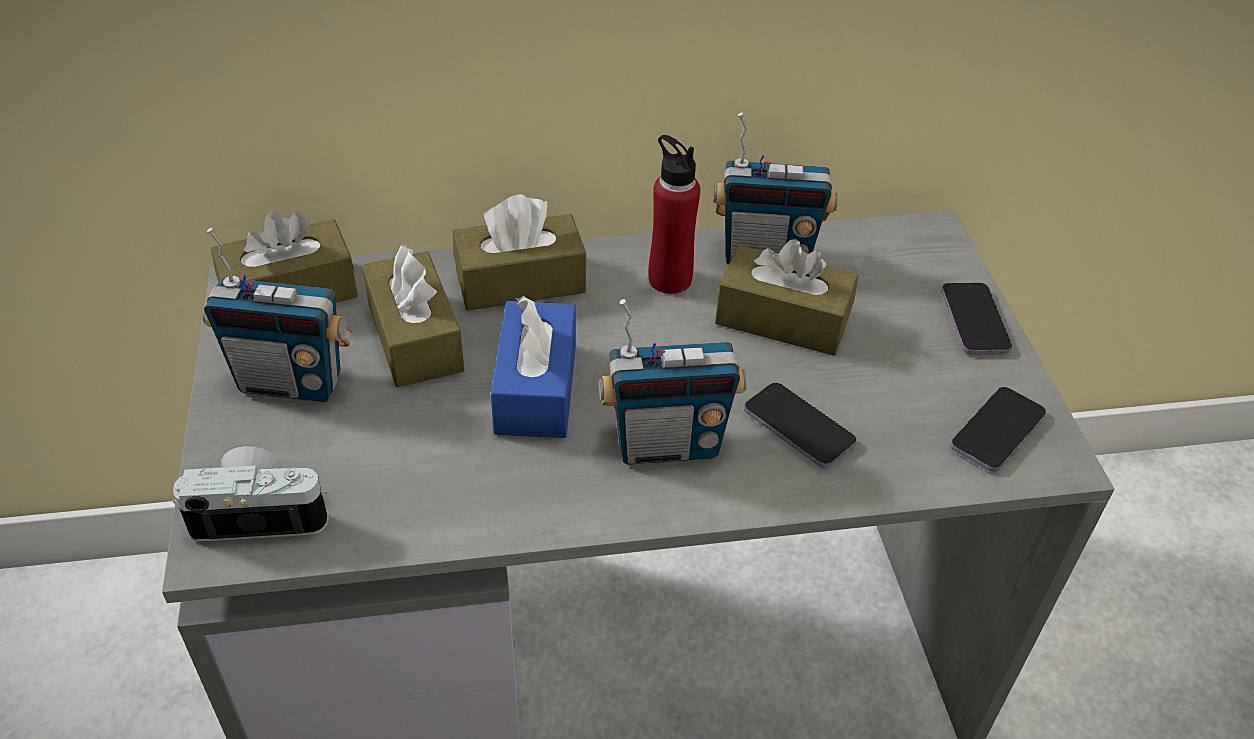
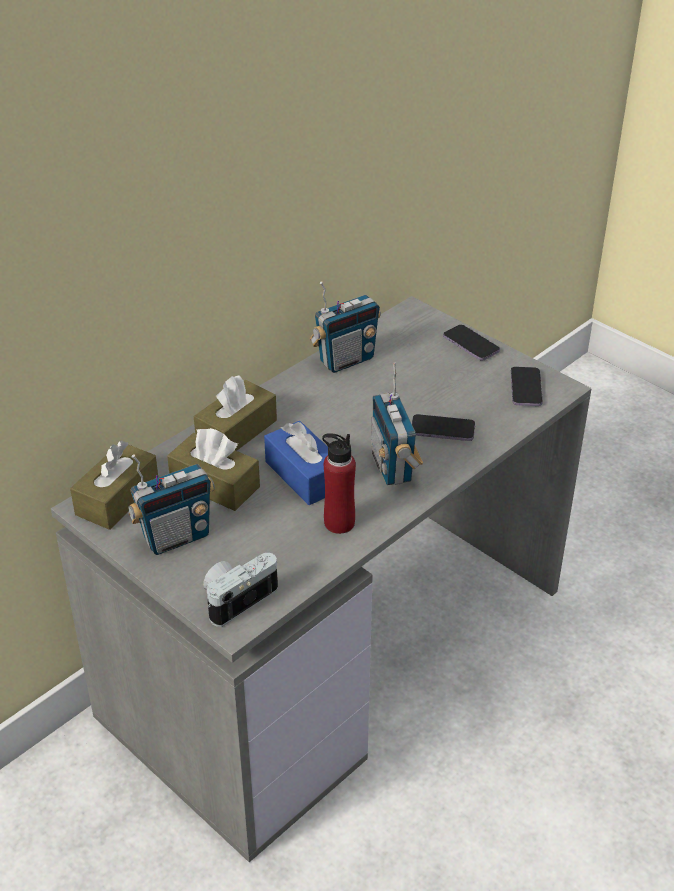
camera: 35 degrees left, 5 degrees down
(666, 444) = (393, 467): radio -> radio turned 120 degrees clockwise
(669, 279) = (311, 393): red bottle -> red bottle (339, 523)
(782, 319) = (385, 386): brown tissue box -> none

